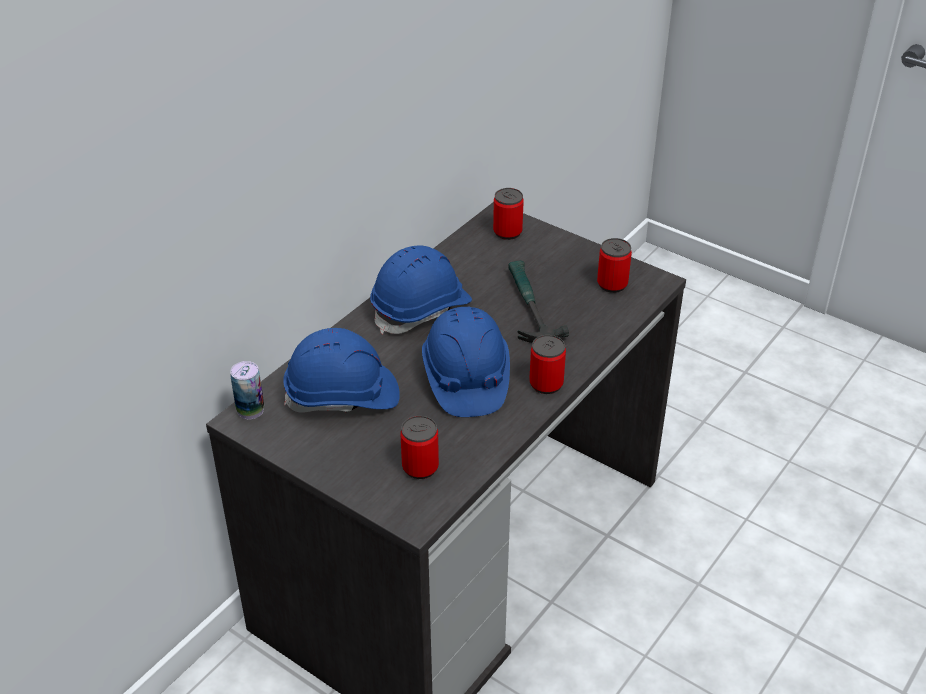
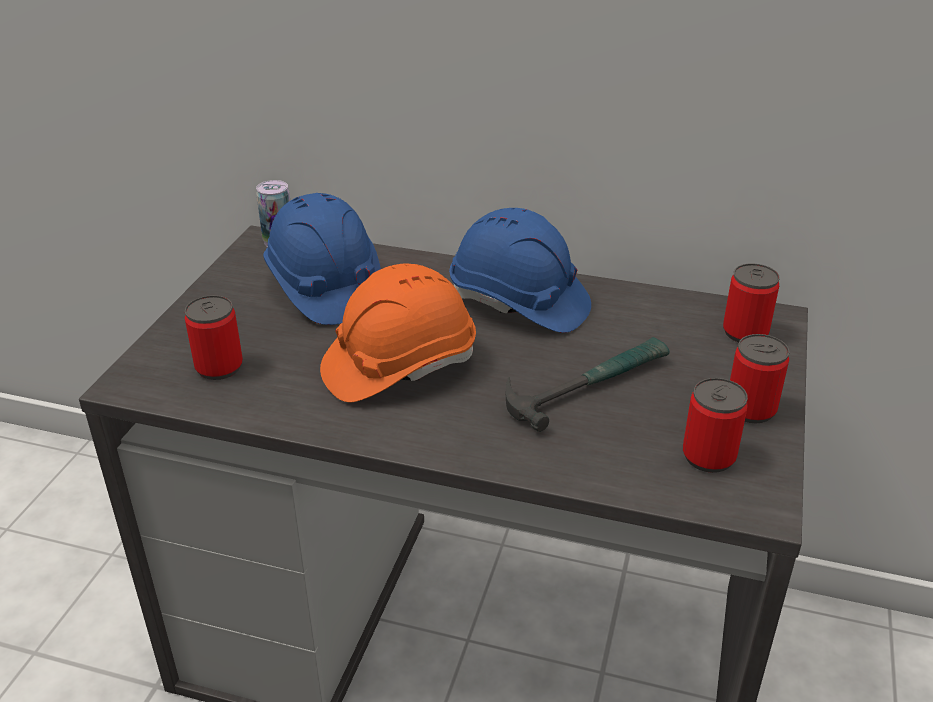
camera: 70 degrees right, 5 degrees down
(465, 379) = (399, 365): blue hard hat -> orange hard hat
(546, 384) = (425, 436): can -> can (750, 409)

